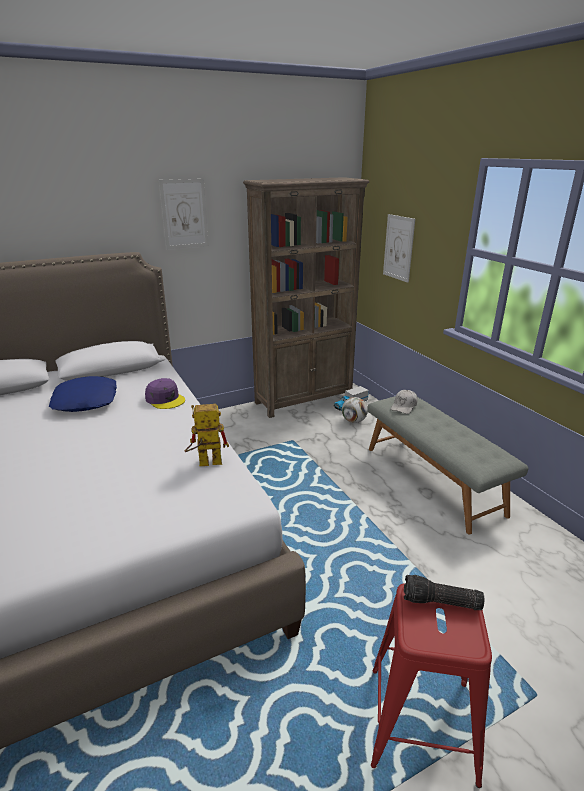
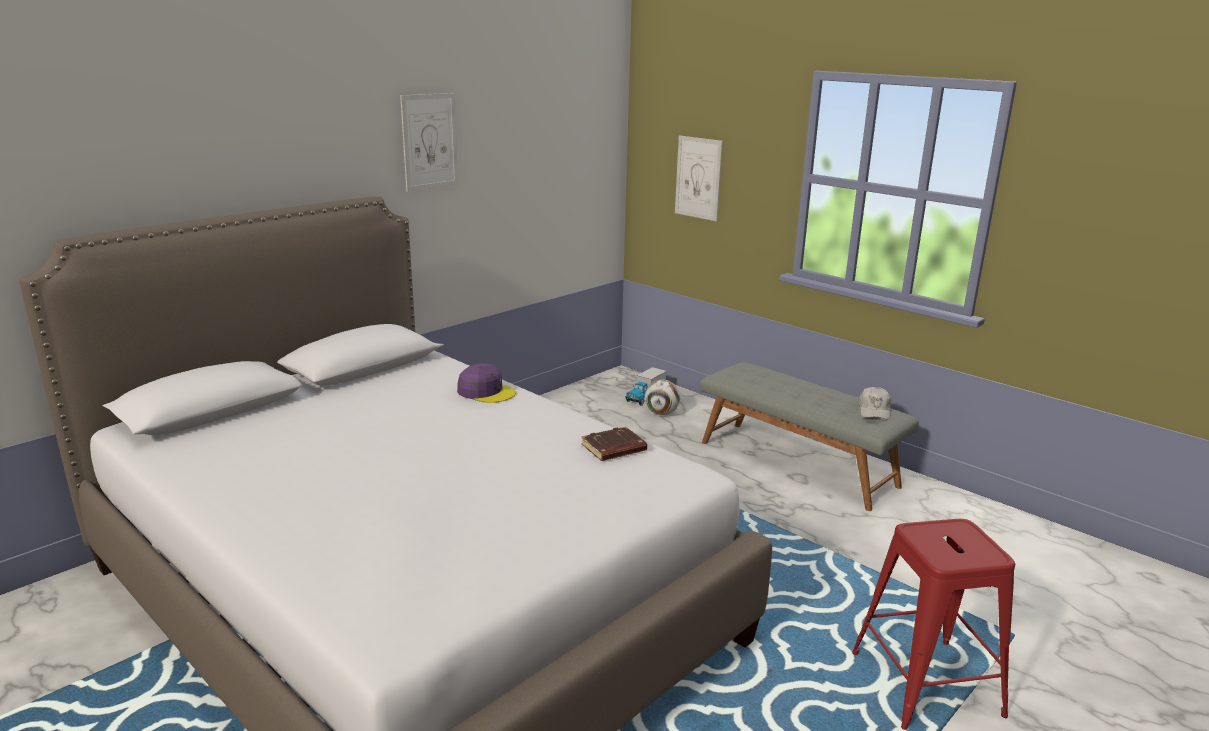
camera: 20 degrees left, 5 degrees down
(86, 401) = (376, 406): blue pillow -> none
(204, 463) = (614, 449): toy robot -> brown book
(304, 400) = (578, 396): brown bookcase -> none
(404, 406) = (749, 376): white cap -> white cap (874, 410)
(440, 603) = (944, 531): flashlight -> none

